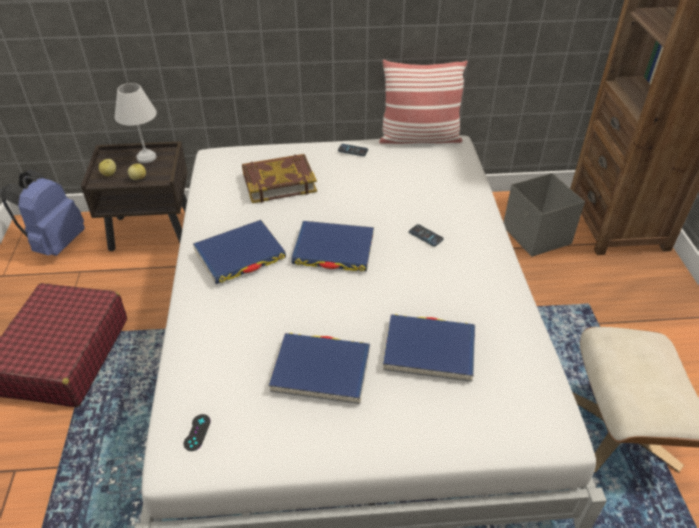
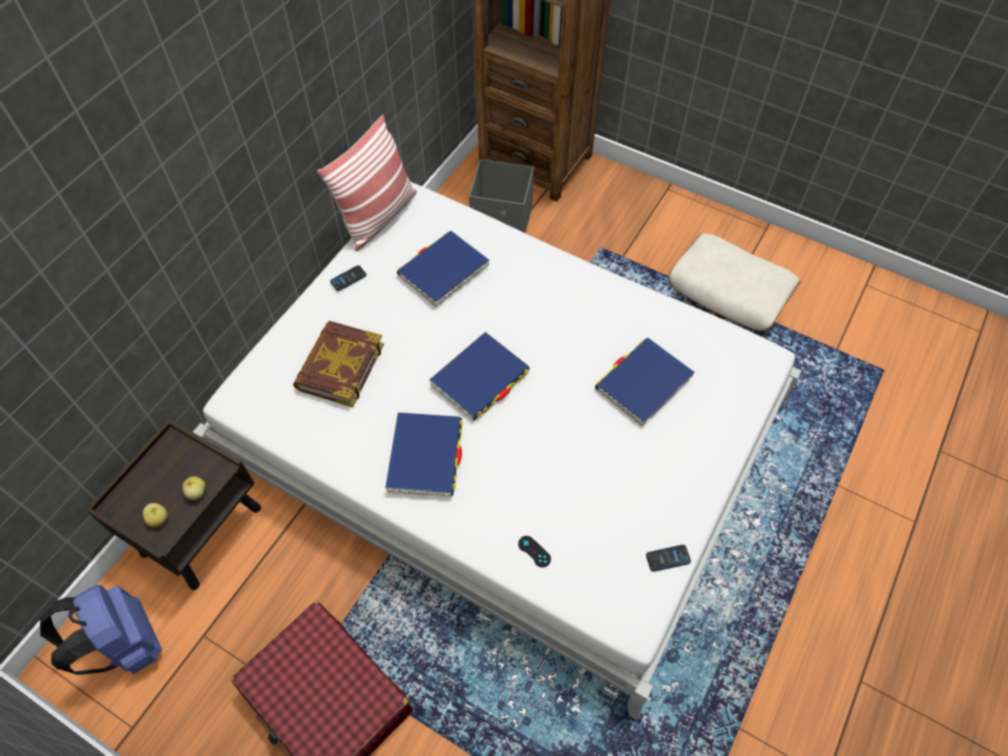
camera: 55 degrees left, 15 degrees up
(146, 158) = (163, 468): white table lamp -> none
(197, 432) = (615, 593): black game controller -> black game controller (534, 551)
(321, 370) = (613, 469): blue book -> blue book (443, 270)
(425, 236) = (516, 302): phone -> phone (668, 558)

